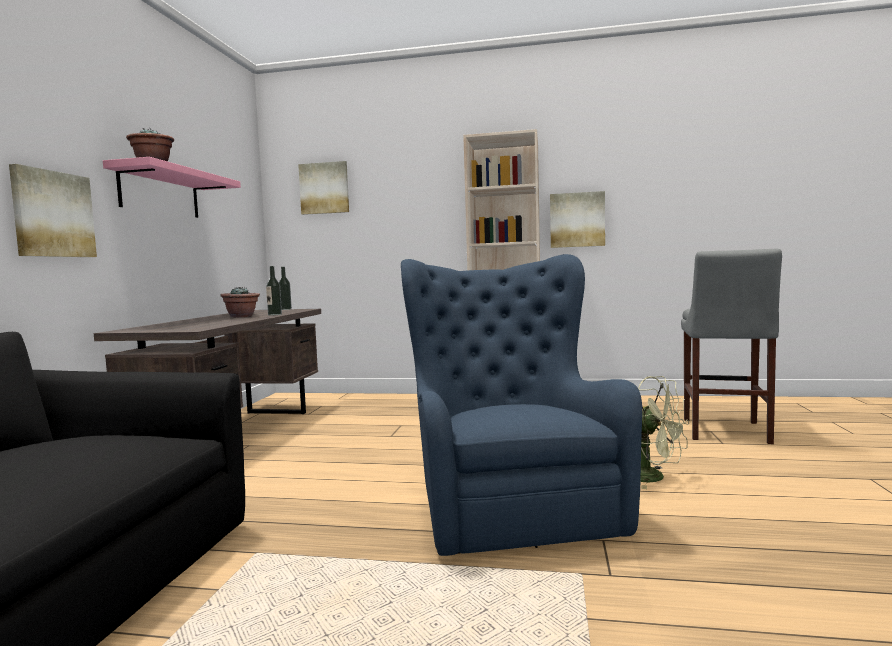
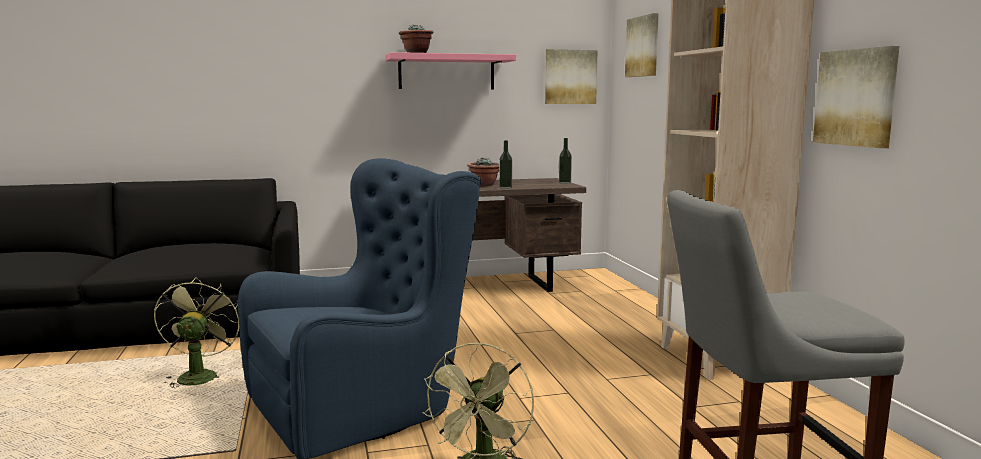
camera: 65 degrees right, 5 degrees up
(52, 214) = (338, 100): picture -> picture (570, 77)
(309, 601) = (198, 375): none -> green fan

